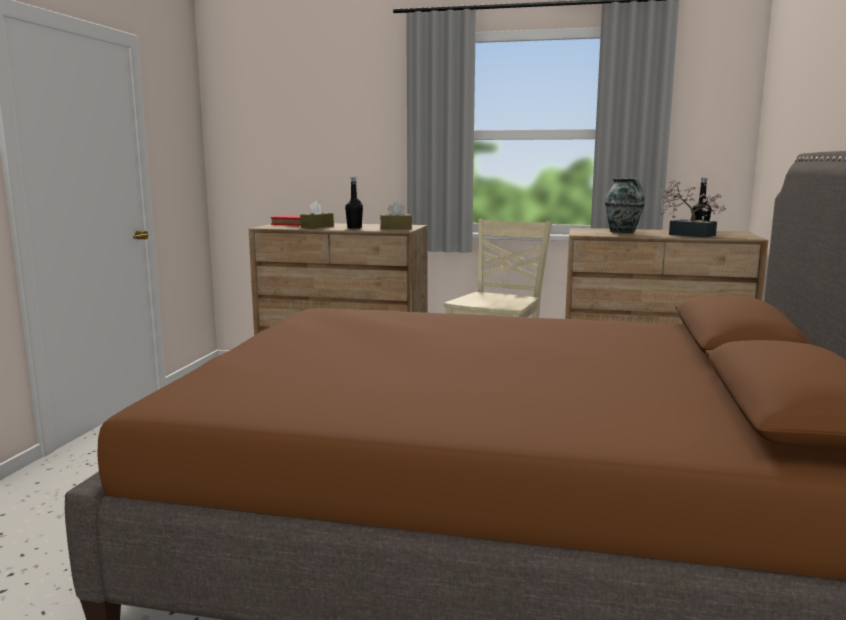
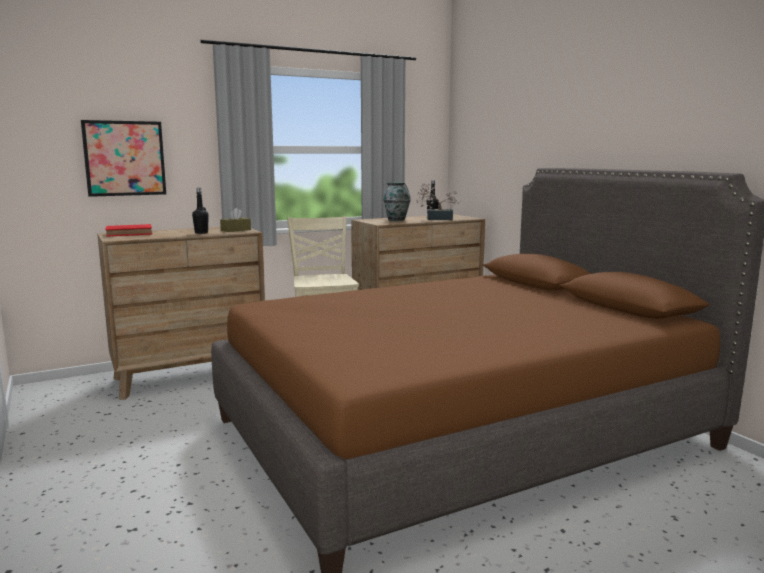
camera: 40 degrees left, 0 degrees up
(317, 227) = (163, 235): brown tissue box -> none
(319, 146) = (124, 158): none -> picture

